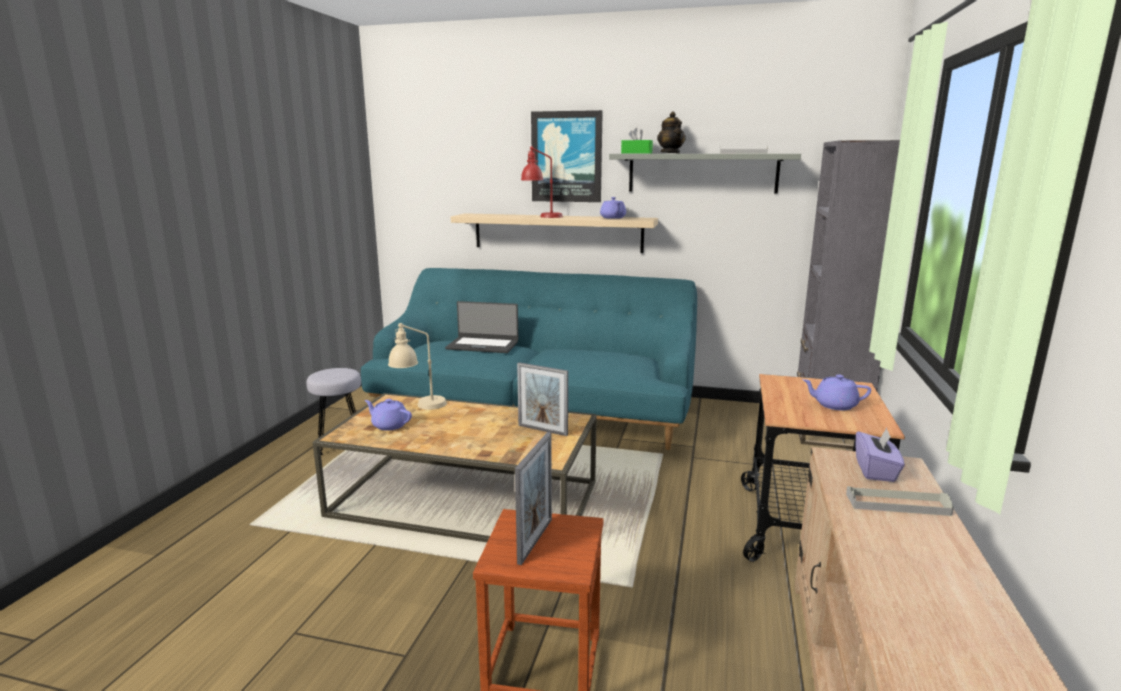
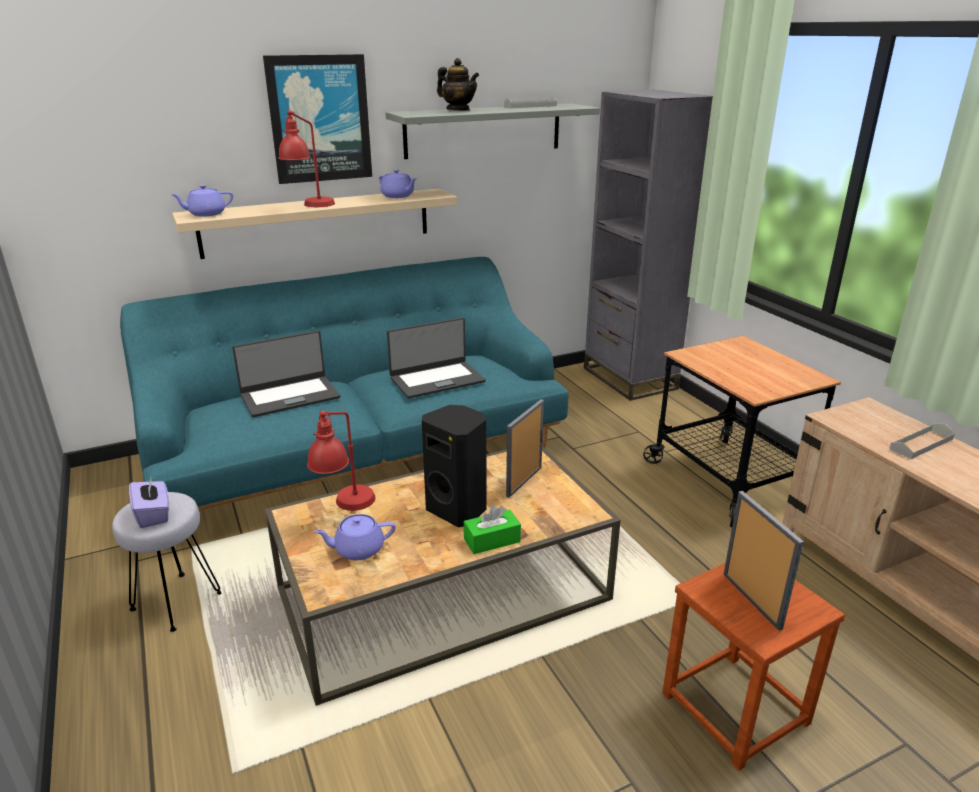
camera: 40 degrees left, 10 degrees up
(419, 406) = (345, 508): beige table lamp -> red table lamp
(474, 428) = (458, 509): none -> black speaker
(542, 430) = (524, 481): picture frame -> picture frame turned 135 degrees clockwise
(584, 359) = (436, 379): none -> laptop
(636, 153) = (420, 112): green tissue box -> green tissue box (492, 540)
(834, 405) = (761, 368): purple teapot -> purple teapot (206, 214)
(876, 471) = (869, 420): purple tissue box -> purple tissue box (153, 514)

